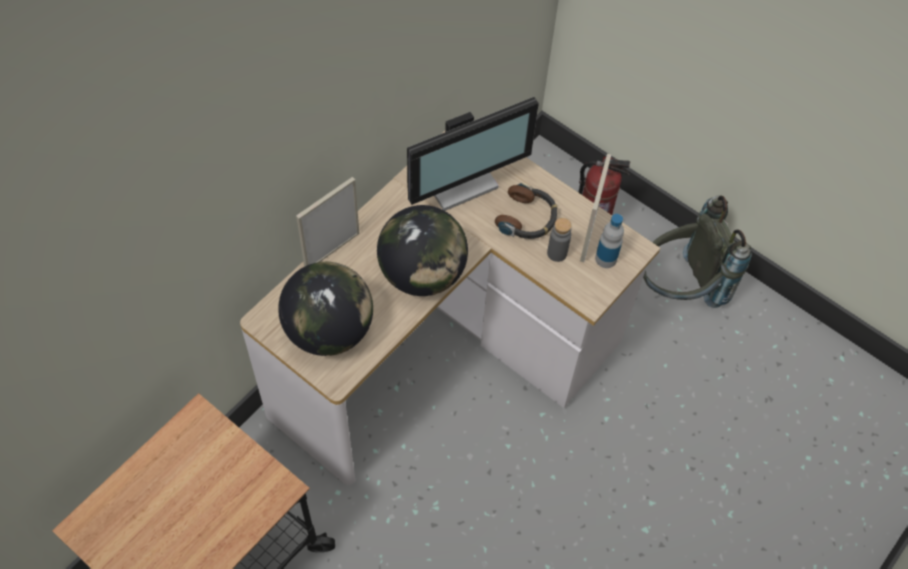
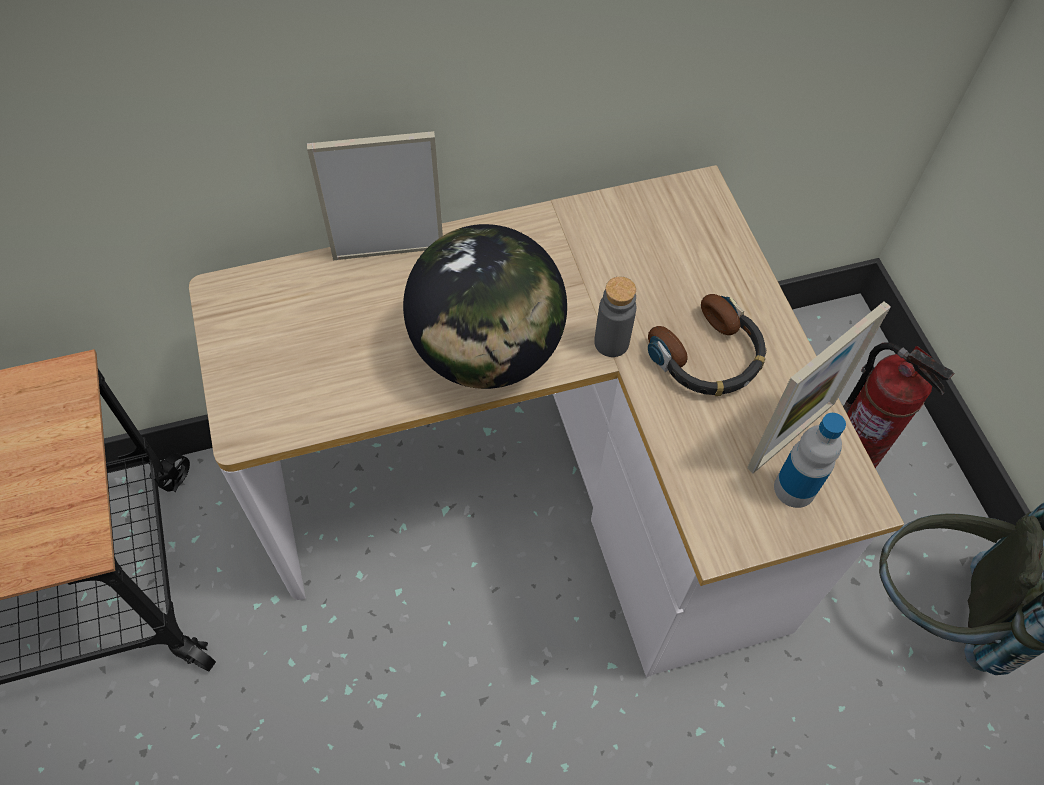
camera: 35 degrees right, 0 degrees up
(329, 331) = (293, 357): globe -> none
(459, 179) = (644, 249): monitor -> none
(557, 253) = (717, 435): grey bottle -> grey bottle (611, 342)

